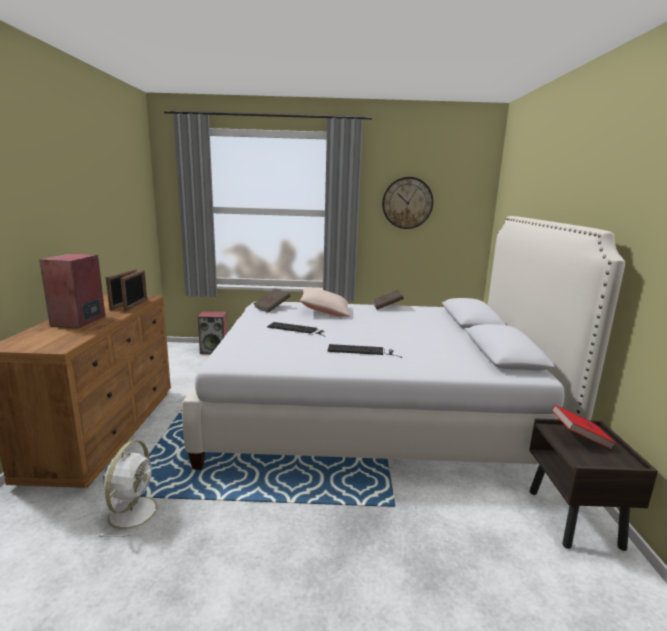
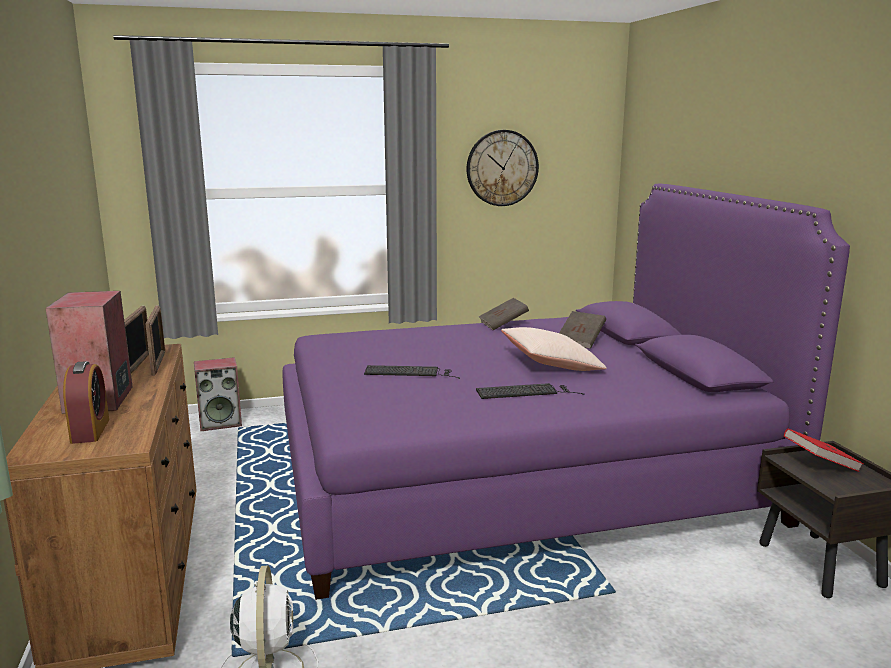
camera: 15 degrees left, 0 degrees up
(50, 337) = (90, 430): none -> alarm clock
(272, 308) = (342, 344): brown book -> brown book (581, 341)
(325, 311) = (424, 341): beige pillow -> beige pillow (551, 364)
(373, 411) = (517, 477): white bed -> purple bed

